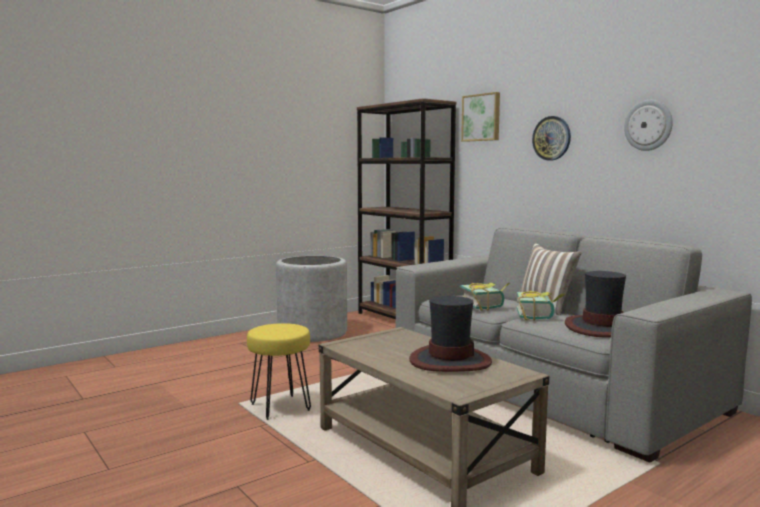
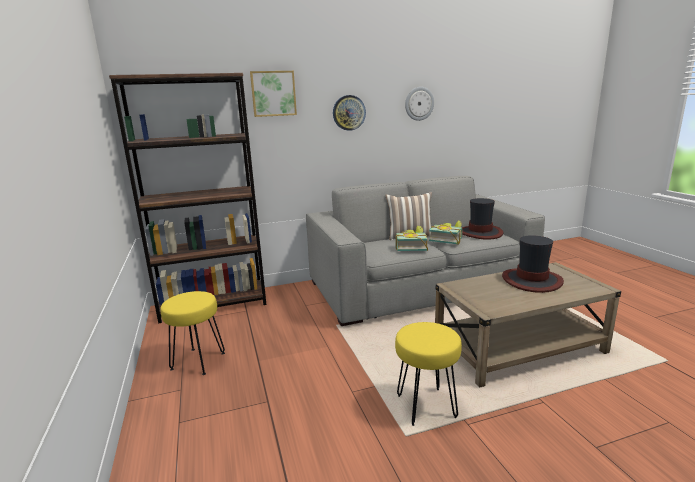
camera: 70 degrees left, 10 degrees up
(312, 332) = (198, 361): grey planter -> yellow stool

